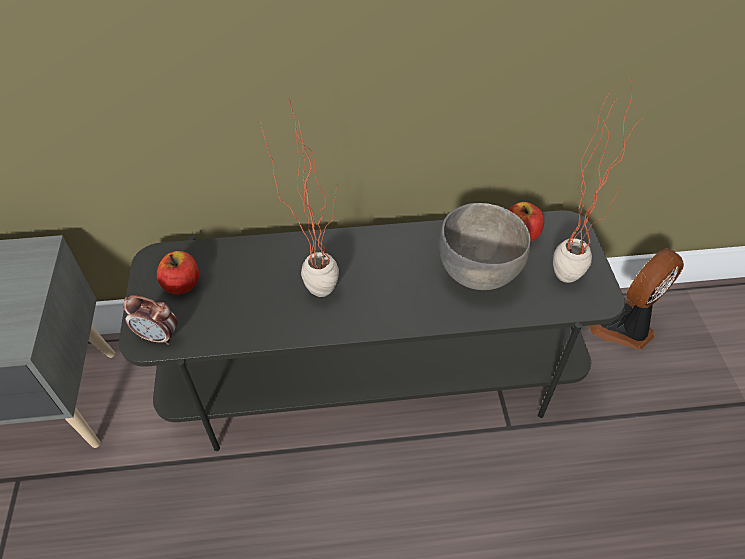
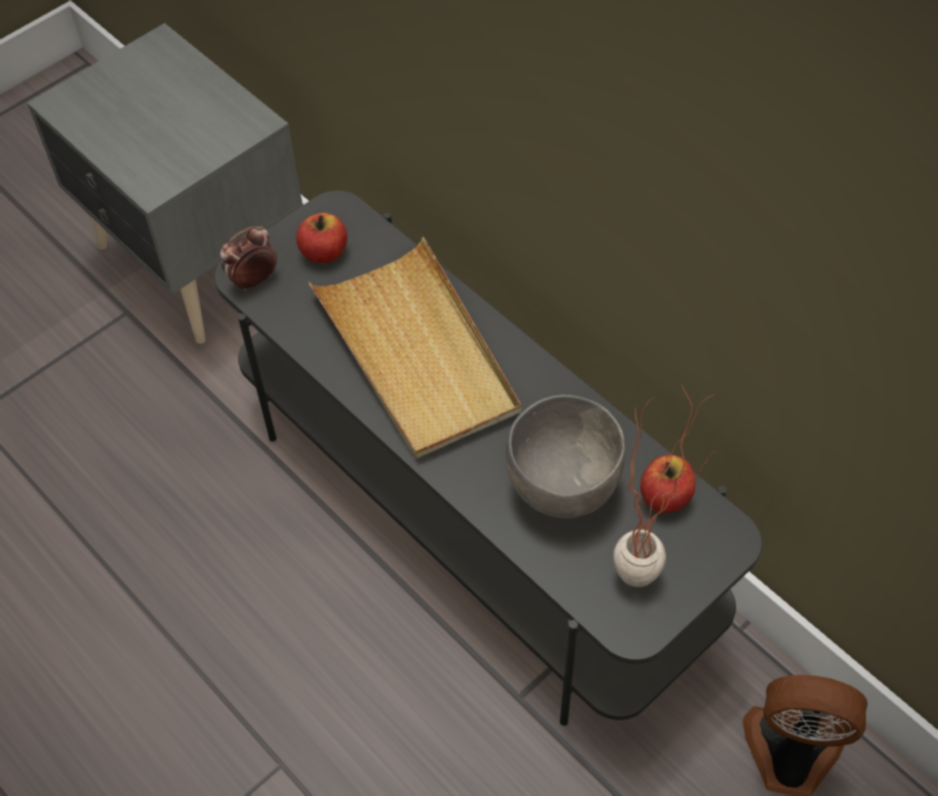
camera: 55 degrees right, 5 degrees up
(159, 336) = (253, 280): alarm clock -> alarm clock turned 75 degrees clockwise
(314, 284) = (417, 353): potted plant -> beige tray

